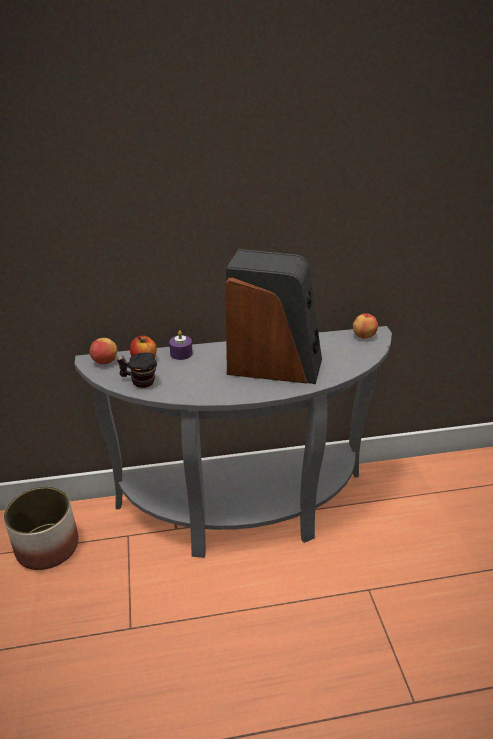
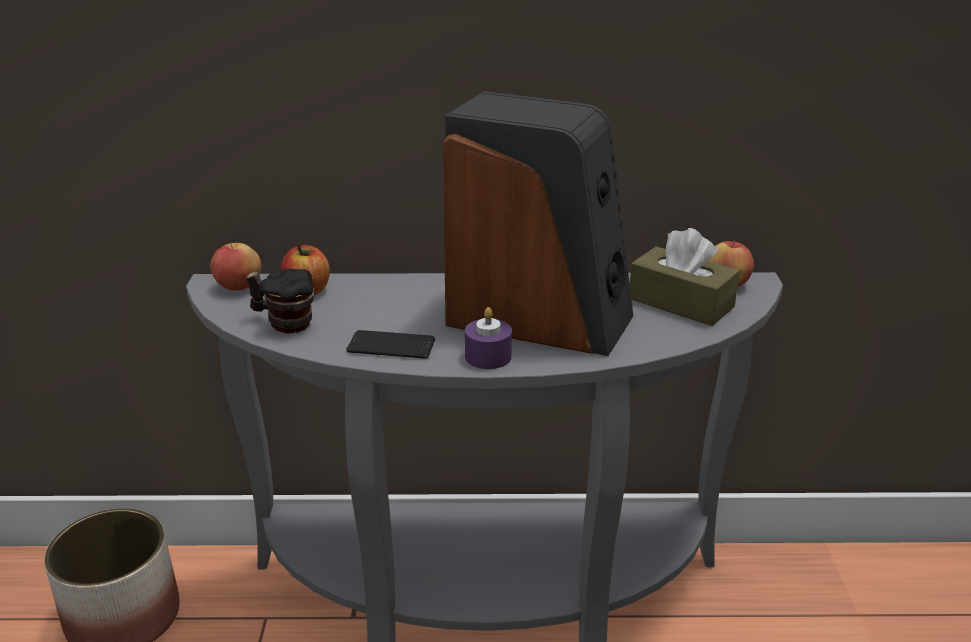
camera: 10 degrees right, 5 degrees down
(181, 353) = (376, 285): purple candle -> purple candle (488, 356)
(202, 389) = (391, 346): none -> phone
(344, 349) = (681, 303): none -> brown tissue box

